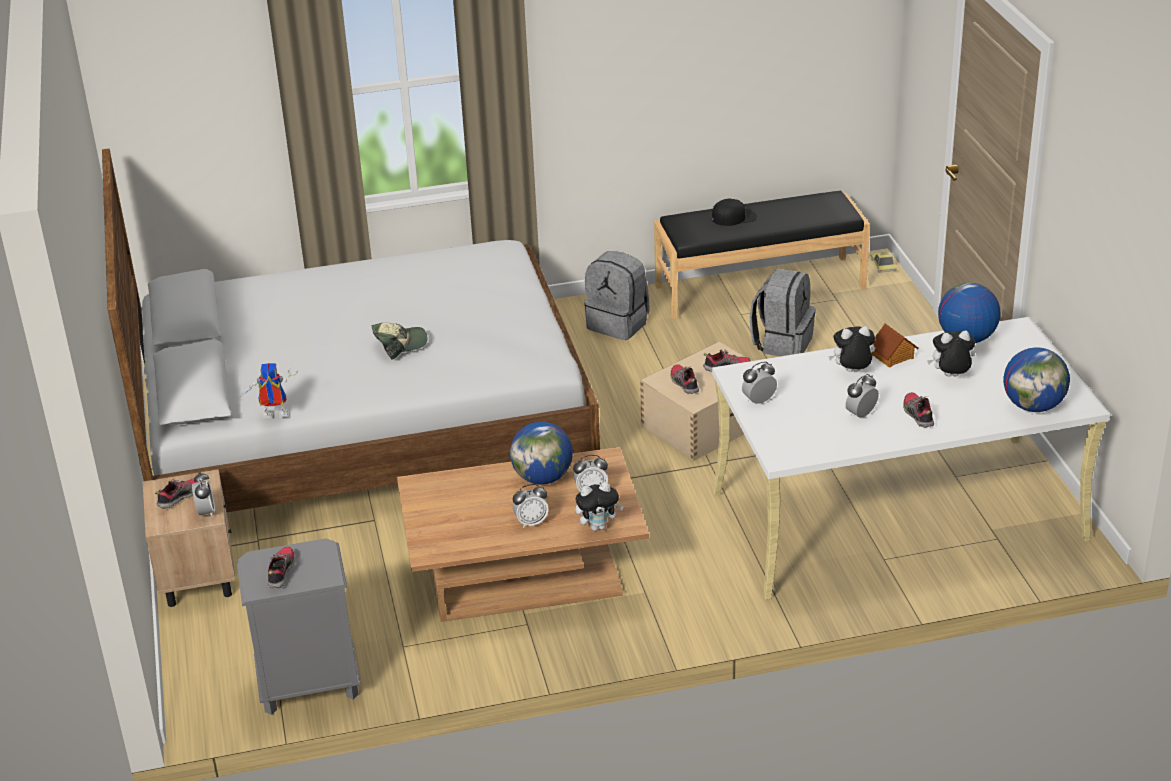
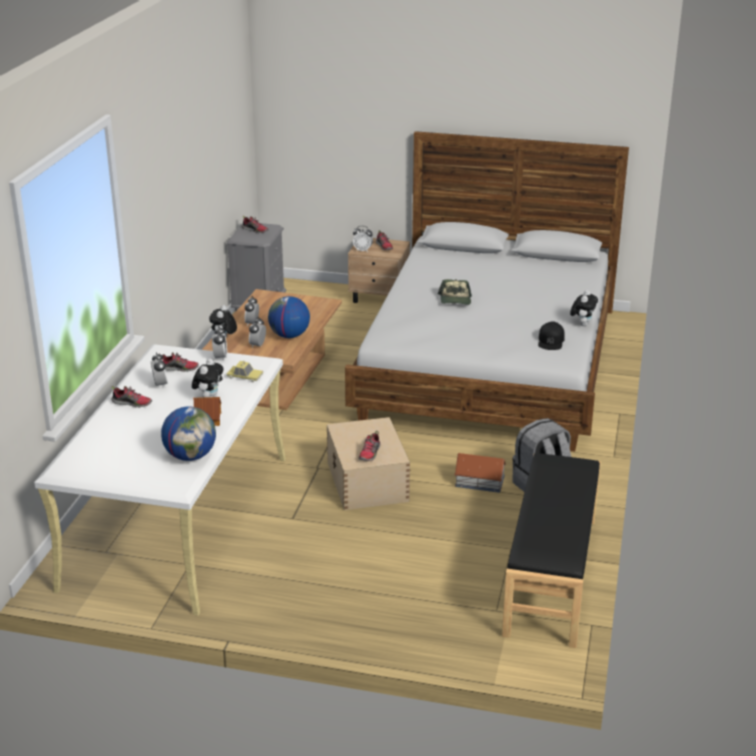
camera: 115 degrees right, 5 degrees down
(272, 417) = (413, 258): toy robot -> none
(643, 358) = (480, 482): none -> toy house
(684, 383) = (366, 431): shoe -> shoe (179, 368)
(734, 217) = (566, 493): black cap -> black cap (551, 341)
(782, 343) = (446, 553): grey backpack -> none
(883, 265) = (540, 667): toy car -> toy car (245, 376)
(950, 377) = (155, 431): plush toy -> plush toy (582, 324)
(1033, 406) = (80, 449): globe -> none

